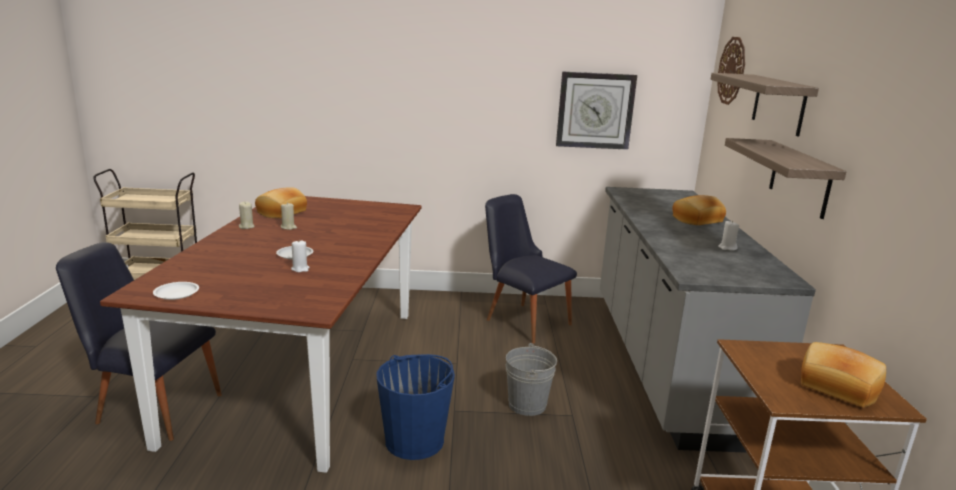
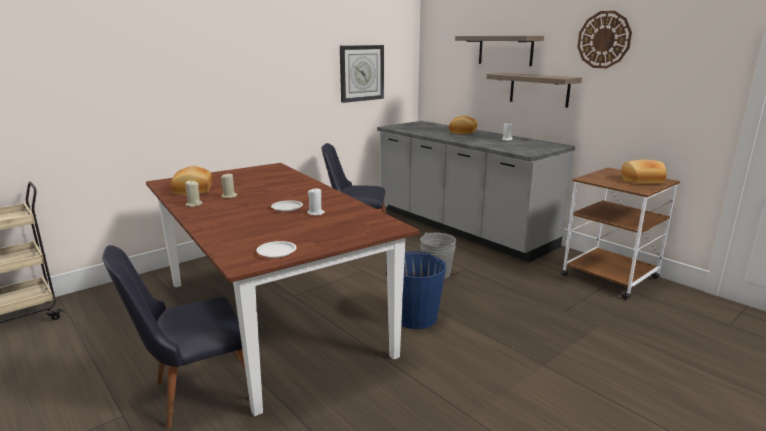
camera: 40 degrees left, 0 degrees up
(732, 70) = (445, 36): wall clock -> wall clock (604, 40)

